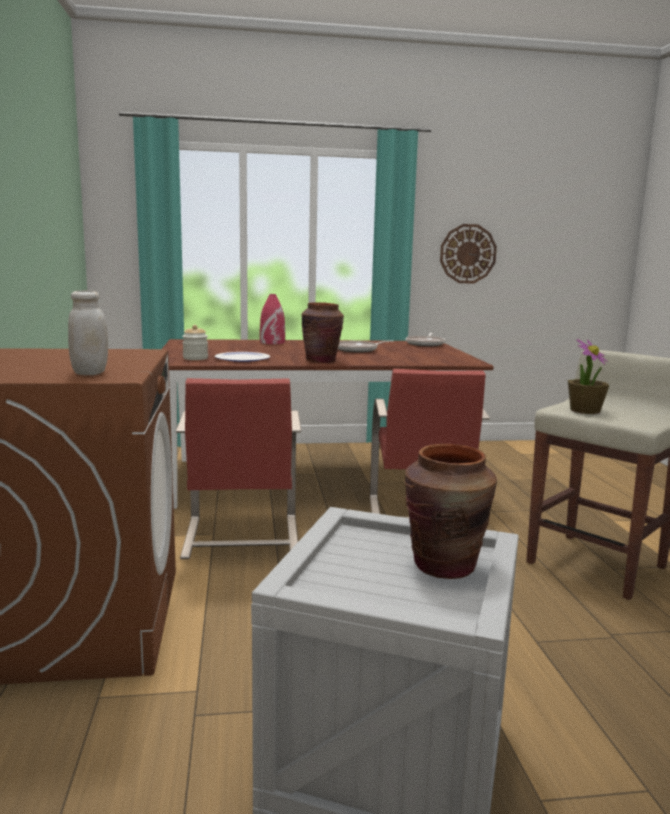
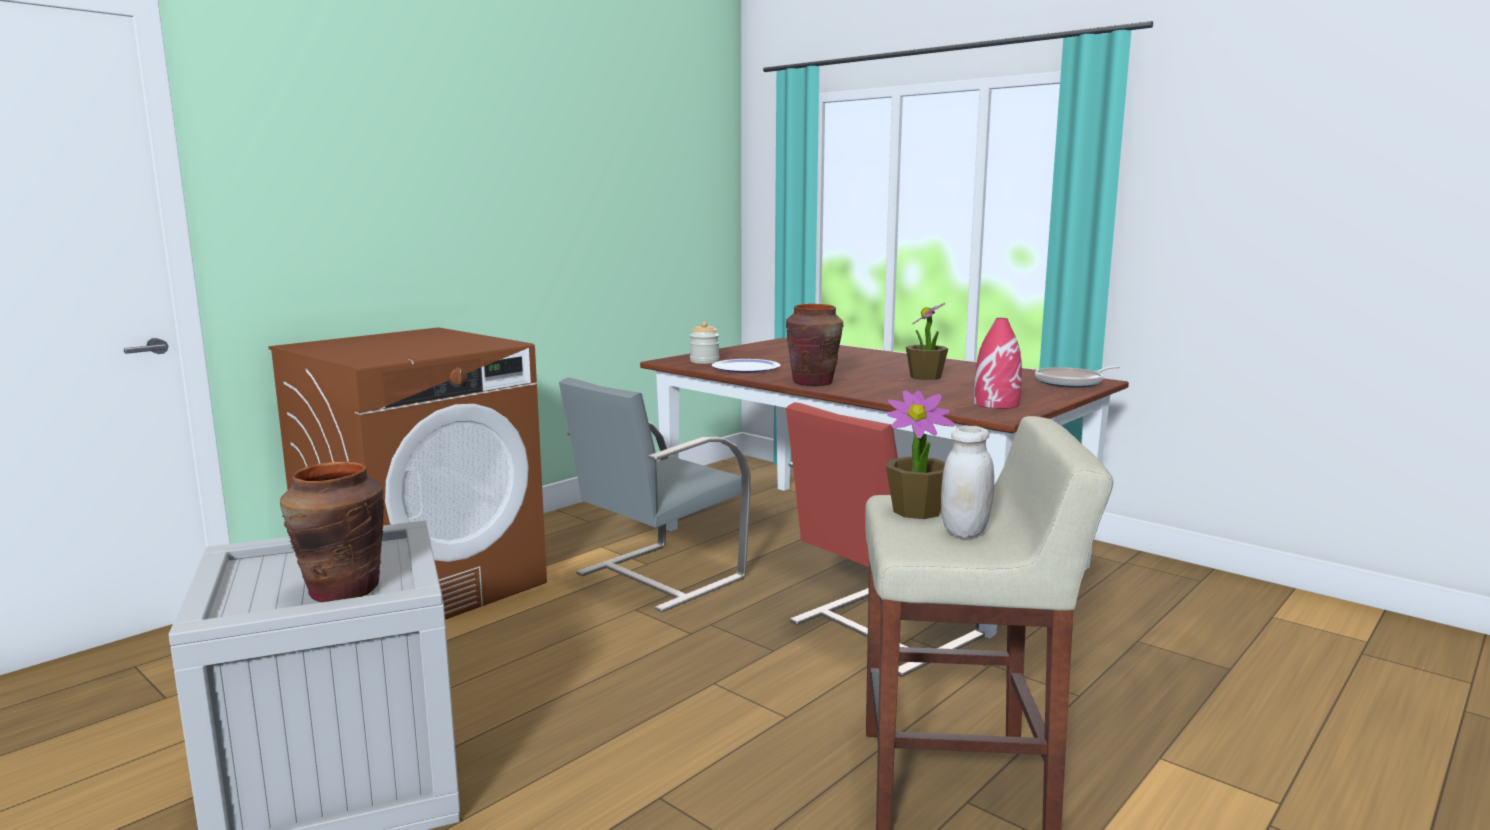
camera: 50 degrees right, 0 degrees up
(90, 373) = (373, 355): white jar -> white jar (965, 531)
(241, 538) = (657, 576): red chair -> grey chair
(272, 342) = (868, 354): red vase -> red vase (996, 404)
(358, 350) = (925, 377): frying pan -> potted plant
(467, 254) = (1233, 233): wall clock -> none

